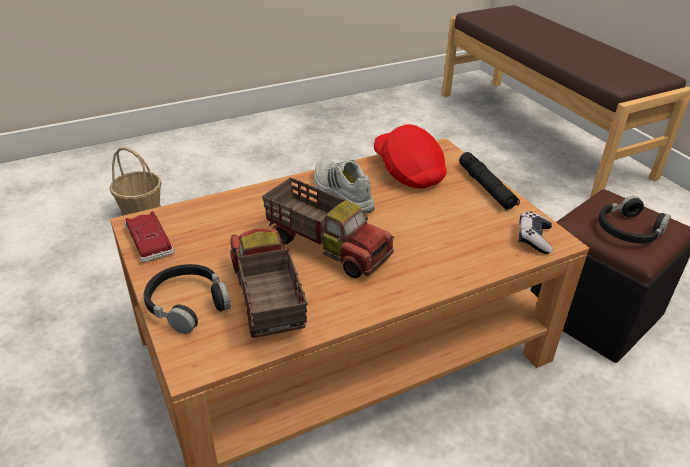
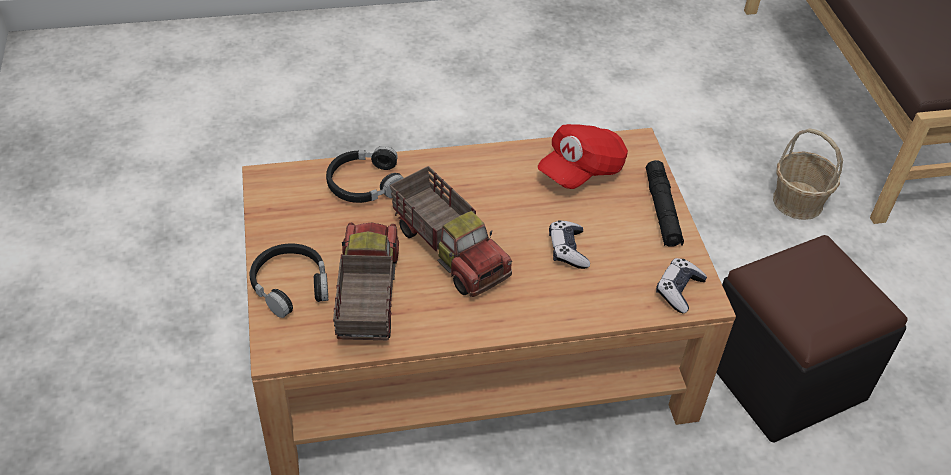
camera: 15 degrees right, 10 degrees up
(141, 210) = (298, 121): basket -> basket (797, 201)
(149, 240) = (274, 203): red toy car -> none
(341, 193) = (492, 184): white shoe -> none
(408, 172) = (581, 170): red cap -> red cap turned 120 degrees counterclockwise
(428, 227) = (567, 250): none -> game controller
(629, 230) = (817, 299): black headphones -> black headphones (365, 184)

